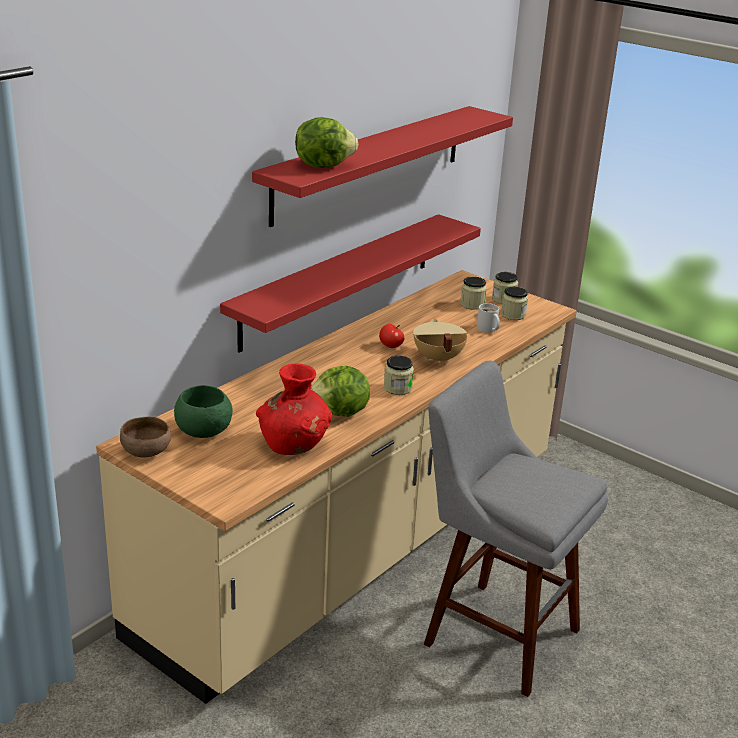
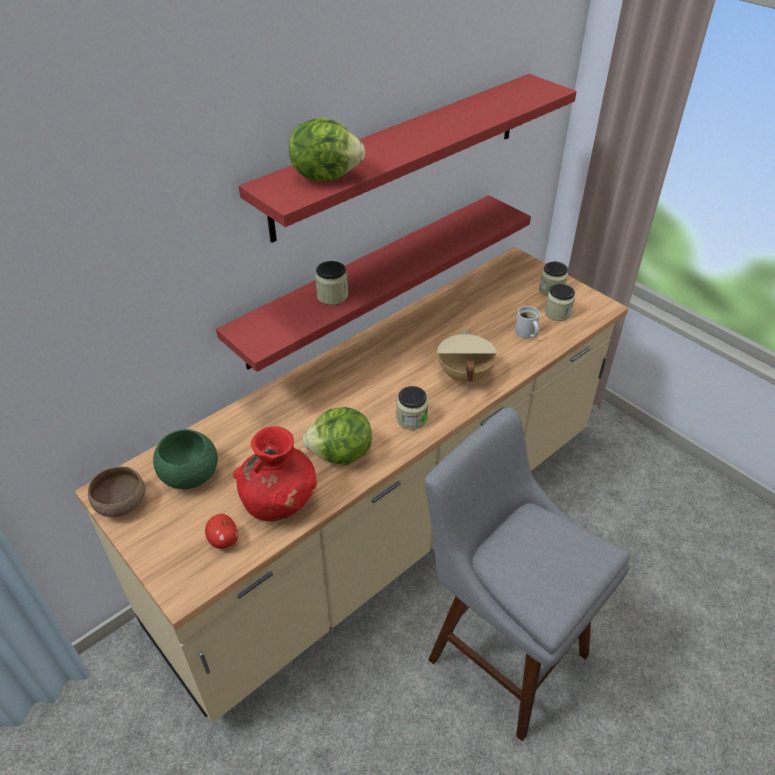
camera: 10 degrees right, 15 degrees up
(391, 346) = (417, 355): apple -> apple (224, 541)
(472, 304) = (516, 296): jar -> jar (332, 296)

